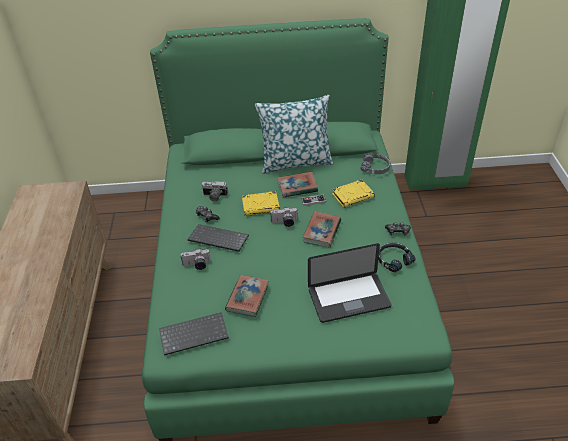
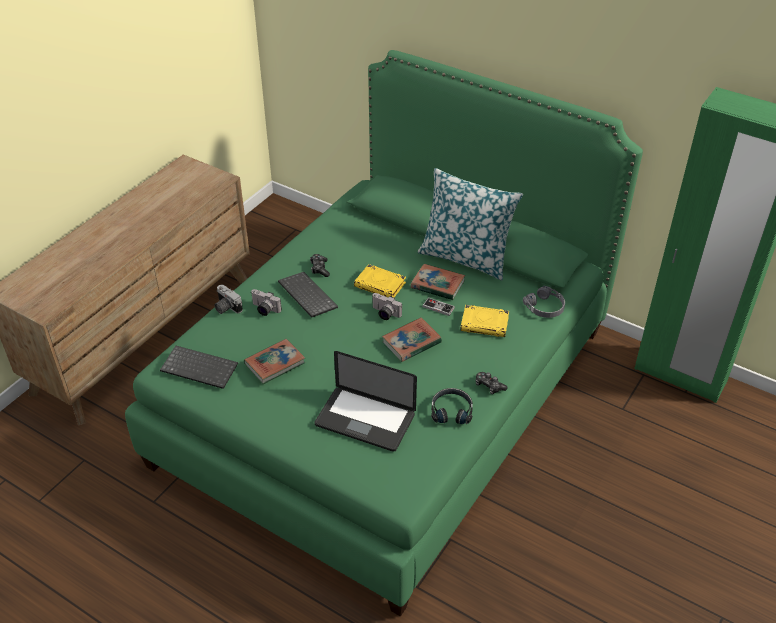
camera: 35 degrees right, 0 degrees up
(214, 197) = (347, 253): camera -> camera (226, 308)

